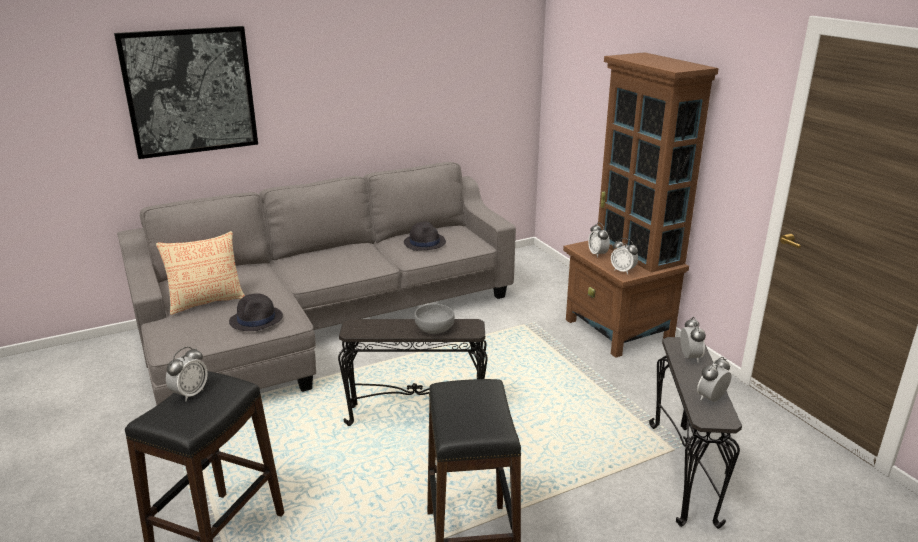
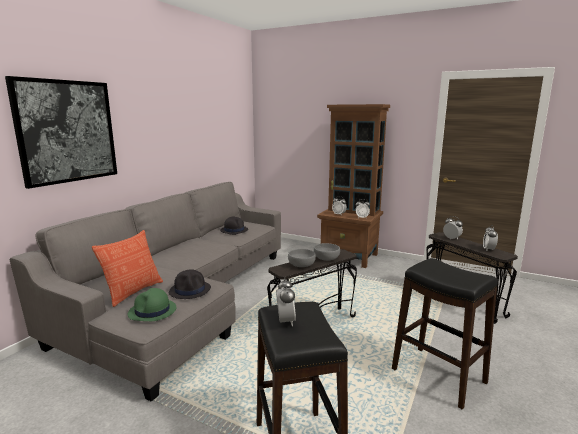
camera: 35 degrees left, 10 degrees down
(193, 333) = (152, 311): none -> green hat
(207, 303) = (133, 292): beige pillow -> orange pillow
(388, 328) = (302, 265): none -> grey bowl

